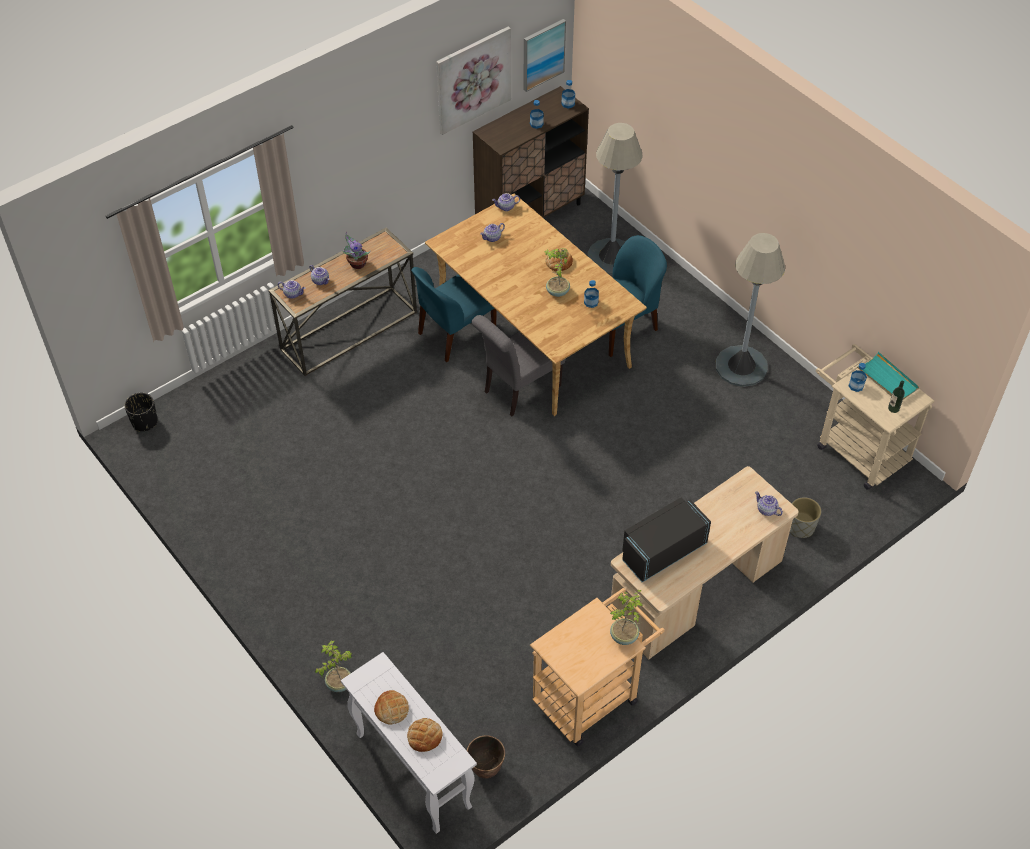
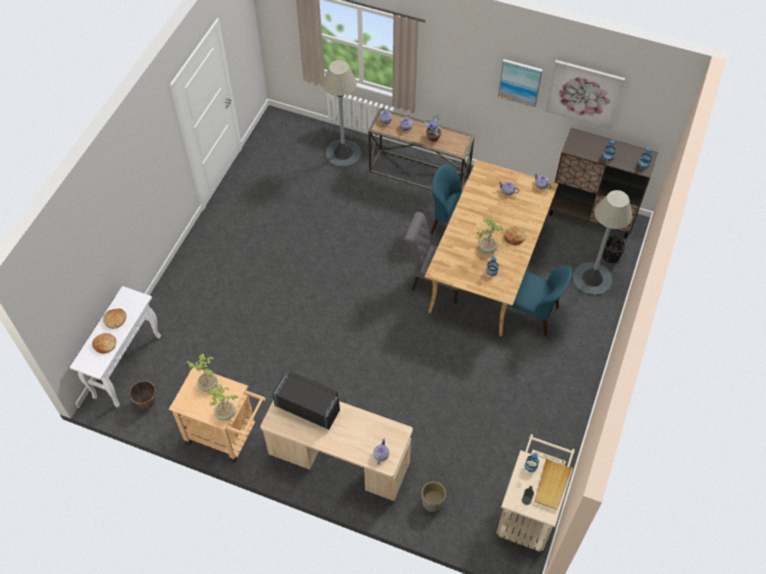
camera: 60 degrees right, 5 degrees up
(145, 422) = (286, 120): black planter -> black planter (611, 256)
(338, 683) = (165, 301): potted plant -> potted plant (208, 384)
(543, 54) = (651, 119): picture -> picture (520, 82)
(741, 366) = (552, 402): grey floor lamp -> grey floor lamp (343, 153)
(887, 379) = (552, 485): turquoise tray -> beige tray

